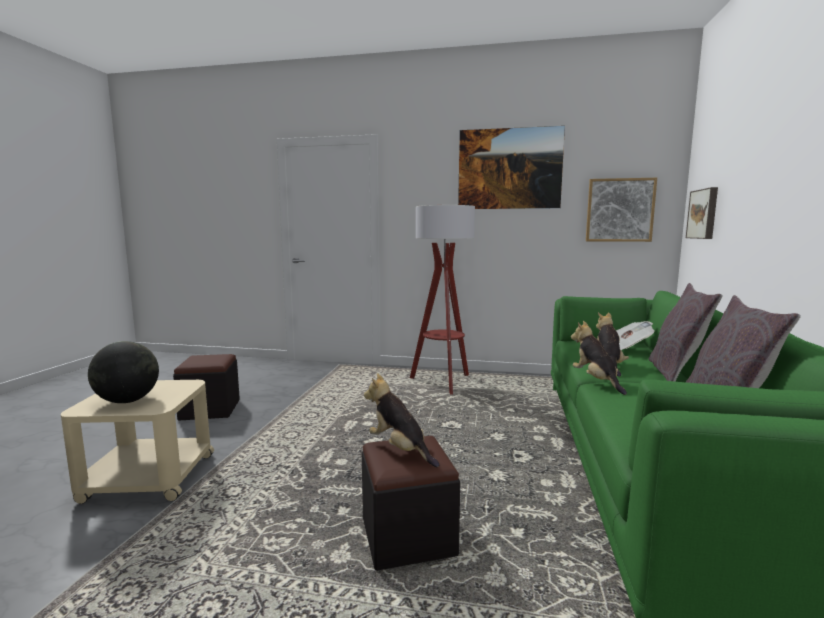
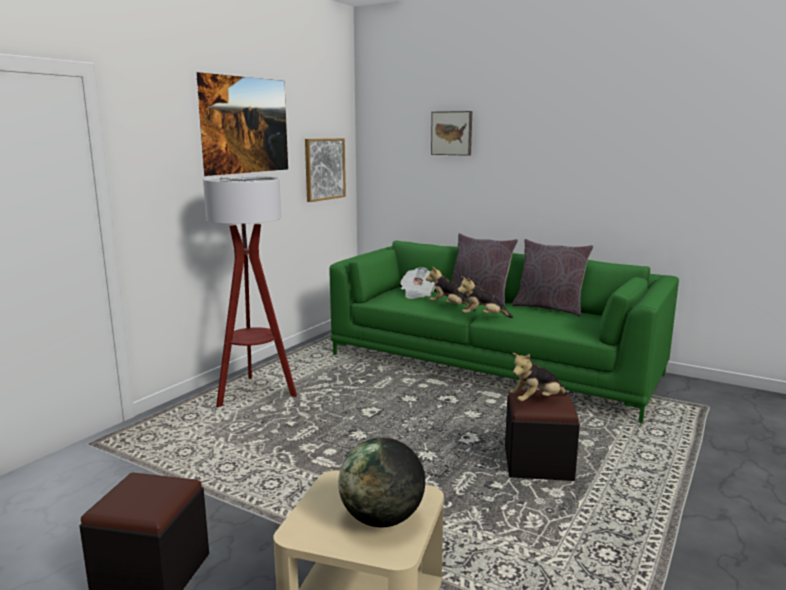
camera: 70 degrees left, 5 degrees up
(704, 214) = (393, 173): picture -> picture (452, 133)

